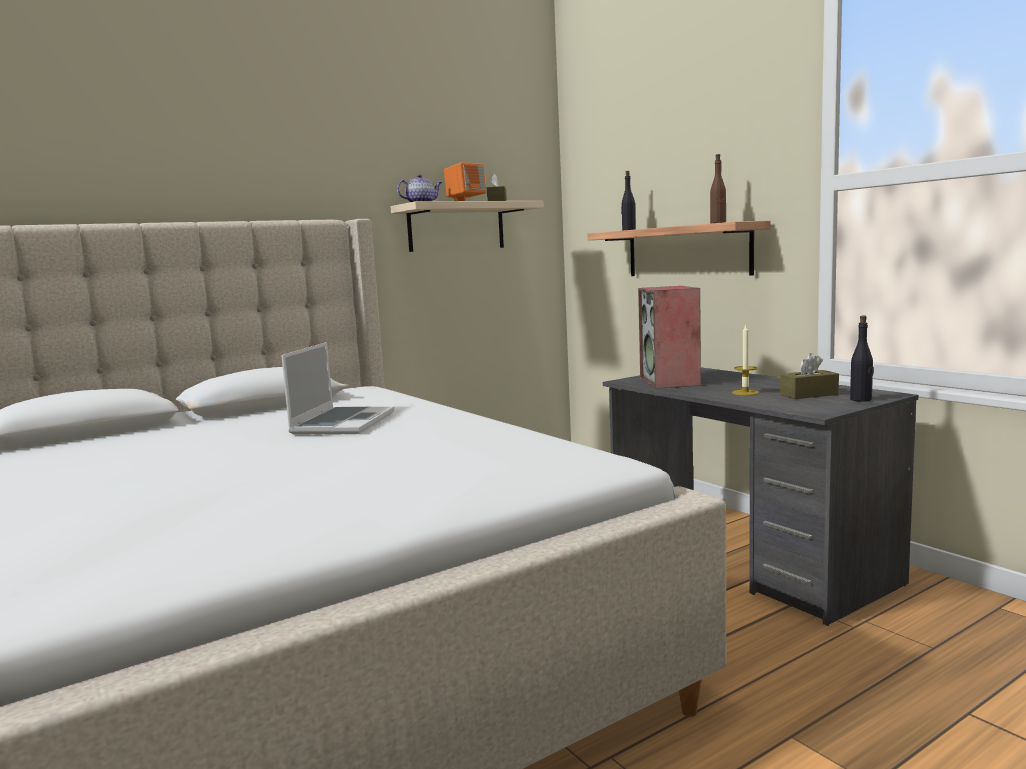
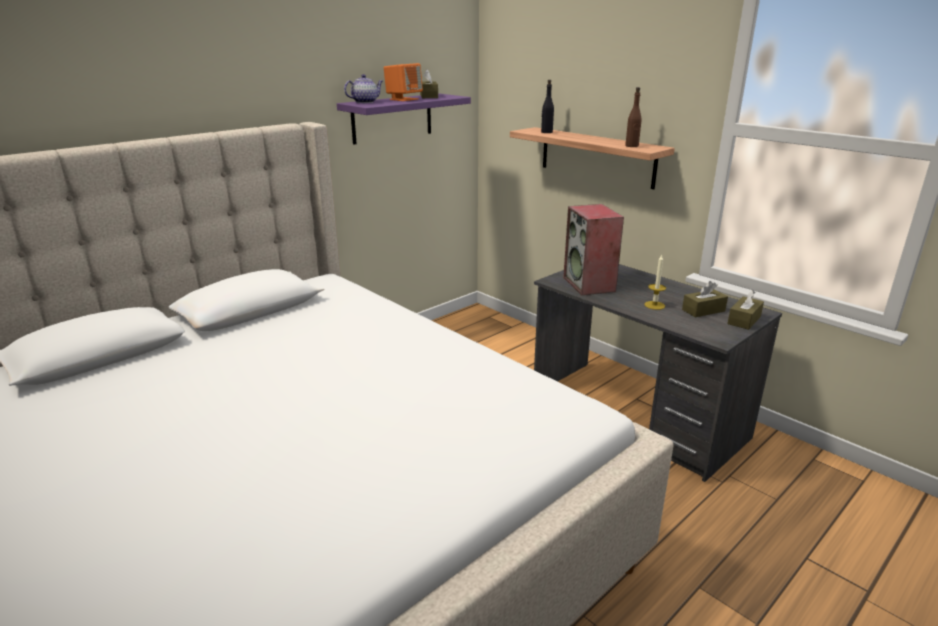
camera: 10 degrees left, 15 degrees up
(342, 423) = (339, 344): laptop -> none
(456, 227) = (392, 118): beige shelf -> purple shelf
(861, 399) = (744, 320): black bottle -> brown tissue box

